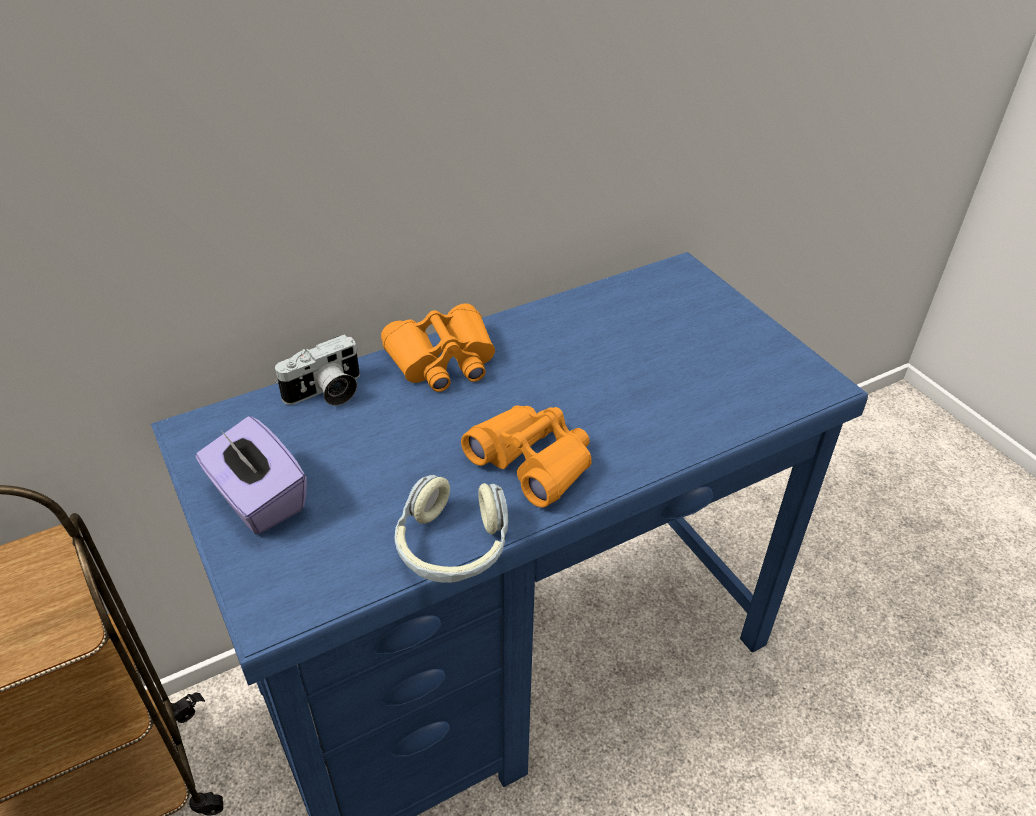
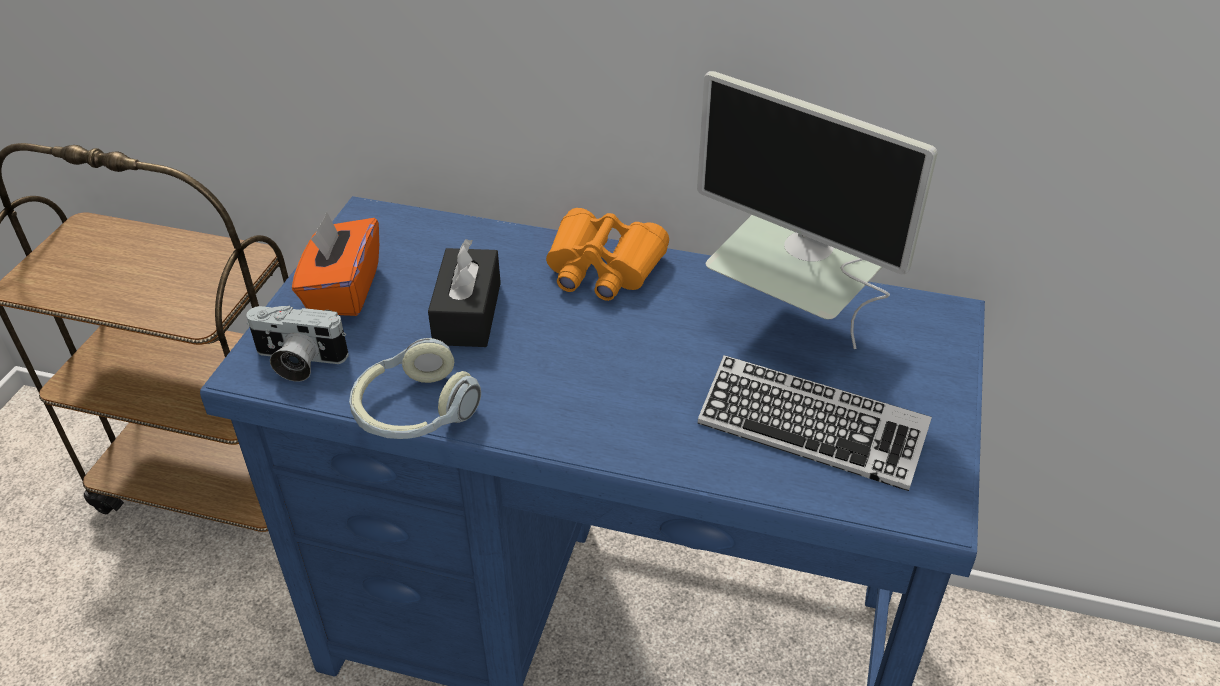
camera: 45 degrees right, 0 degrees up
(258, 499) = (343, 290): purple tissue box -> orange tissue box
(326, 393) = (484, 242): camera -> camera (297, 362)
(389, 451) = (467, 313): none -> black tissue box
(532, 462) = (558, 392): orange binoculars -> none
(607, 324) = (791, 320): none -> monitor
(708, 383) = (811, 430): none -> keyboard

